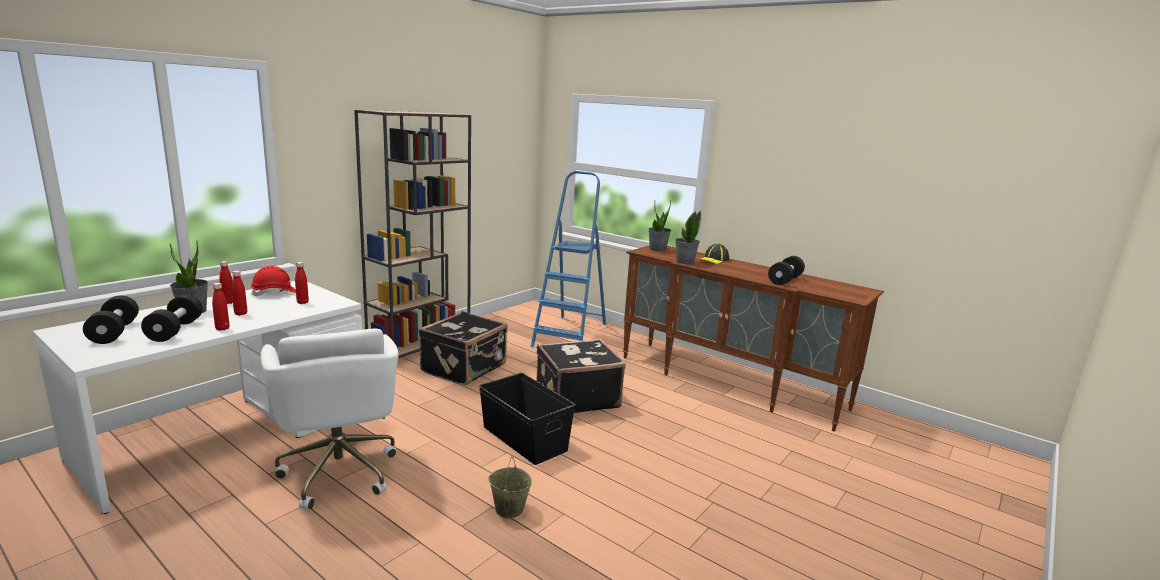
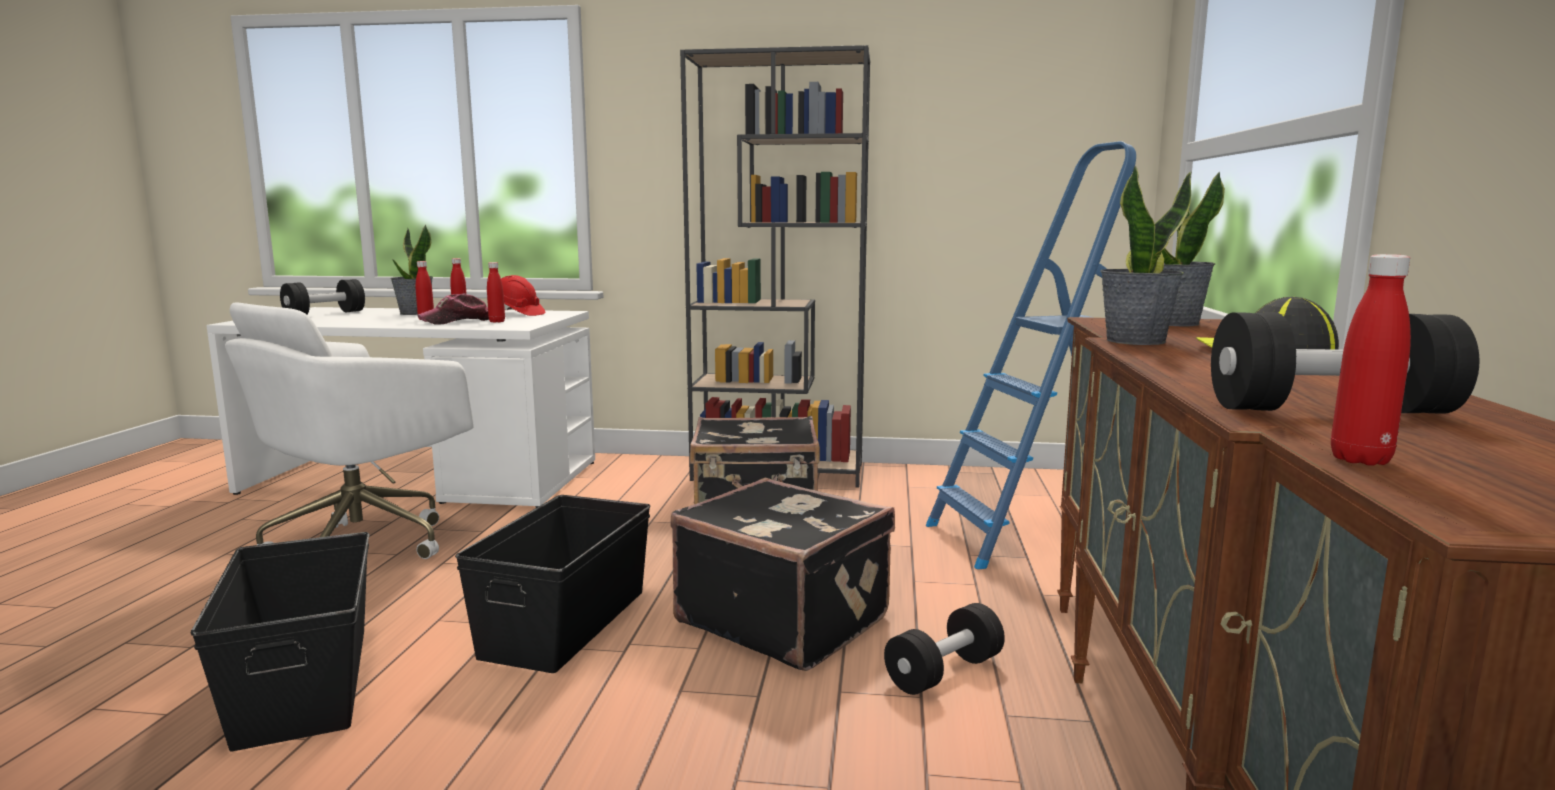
camera: 60 degrees right, 5 degrees down
(175, 330) = (347, 319): black dumbbell -> black dumbbell (944, 672)
(222, 328) = (367, 323): red bottle -> red bottle (1360, 459)
(274, 309) = (457, 321): none -> cap
(509, 509) = (306, 682): beige bucket -> black storage box

